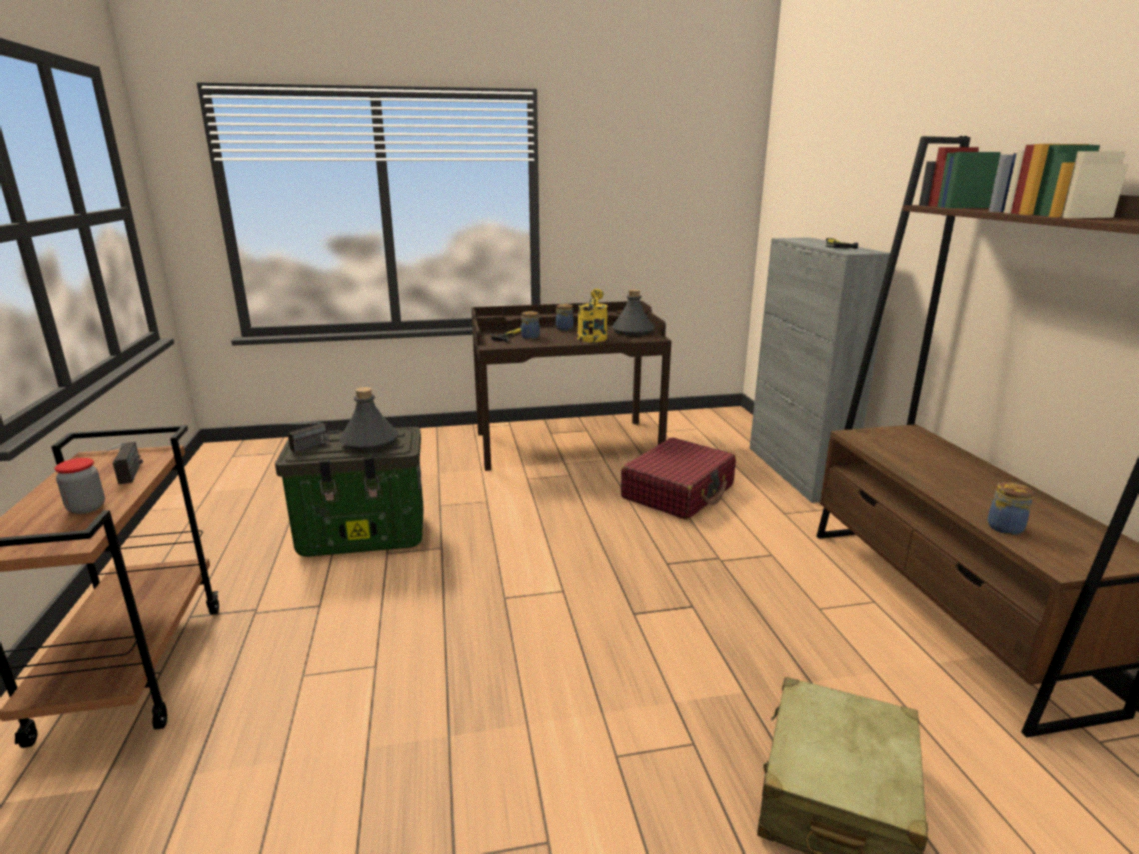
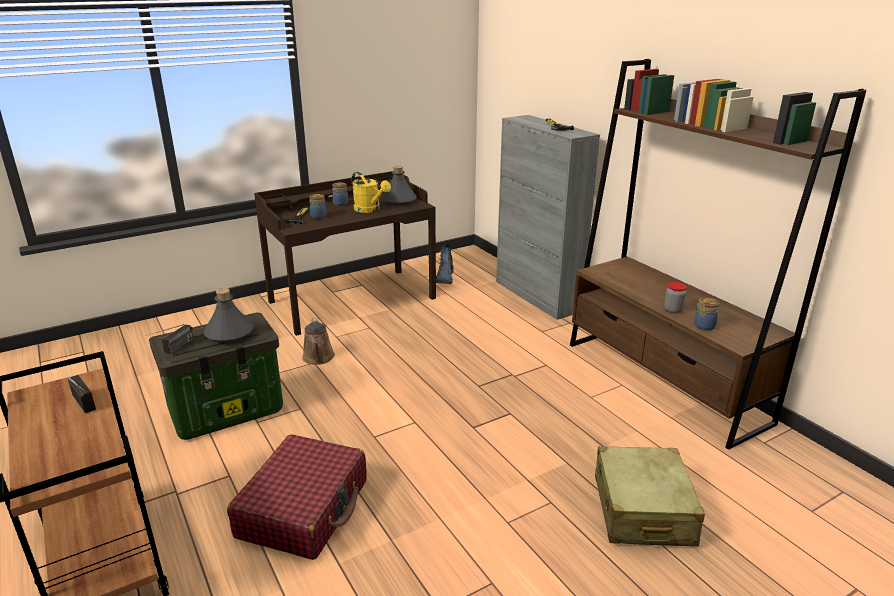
camera: 20 degrees left, 5 degrees up
(86, 508) = (81, 438): jar -> jar (673, 310)
(494, 498) = (318, 358): none -> brown watering can
(592, 336) = (370, 209): yellow watering can -> yellow watering can turned 150 degrees clockwise
(678, 492) = (460, 327): red suitcase -> red suitcase (304, 508)
(687, 436) = (445, 278): none -> boot

